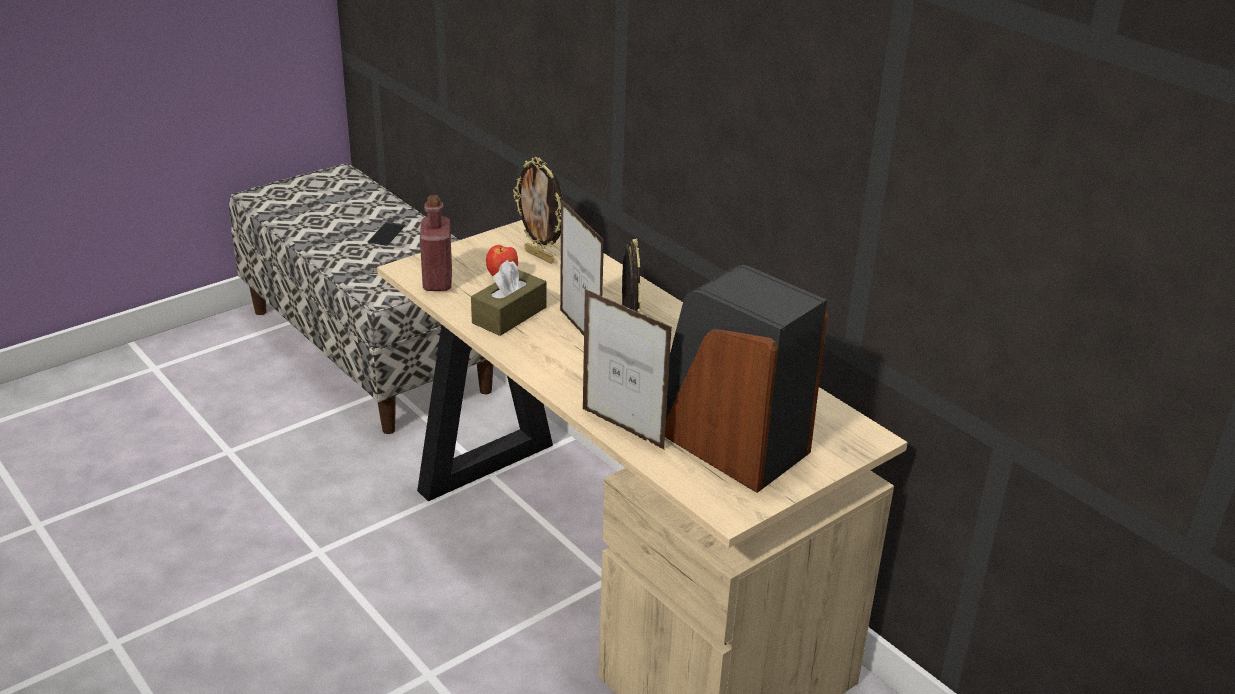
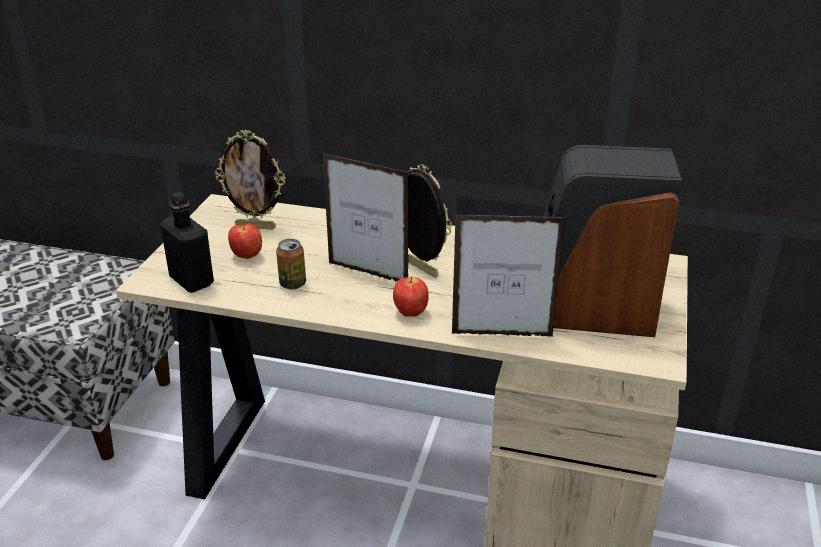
camera: 35 degrees left, 0 degrees up
(386, 234) = (18, 273): phone -> none
(437, 281) = (191, 281): red bottle -> black bottle
(509, 315) = (292, 284): brown tissue box -> can
(571, 378) = (410, 313): none -> apple

